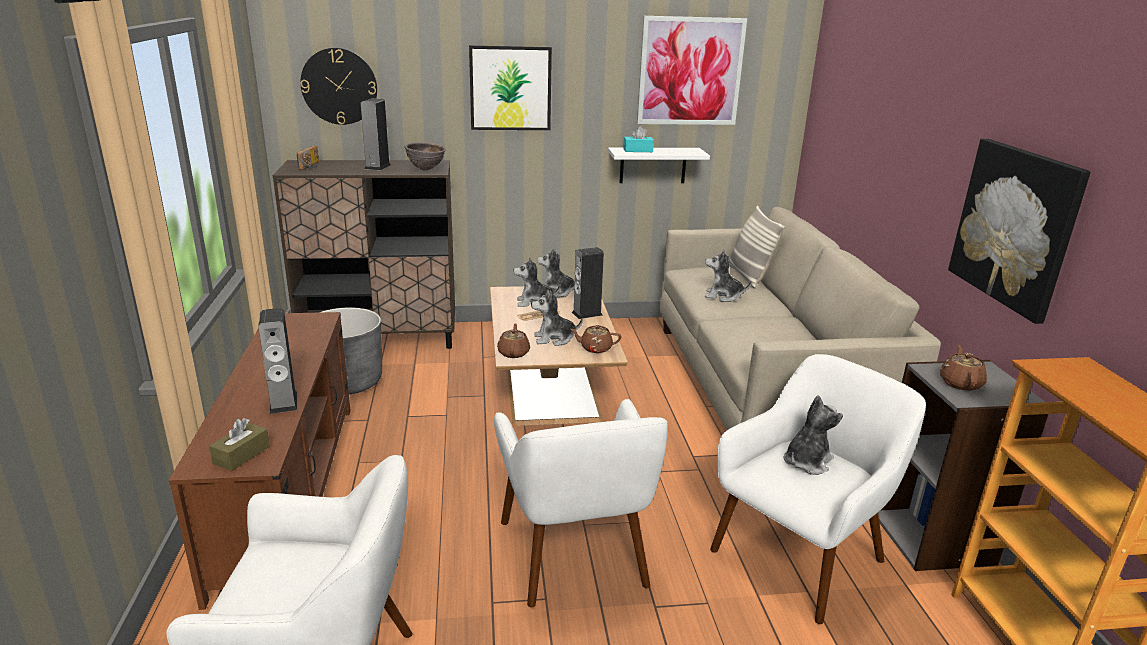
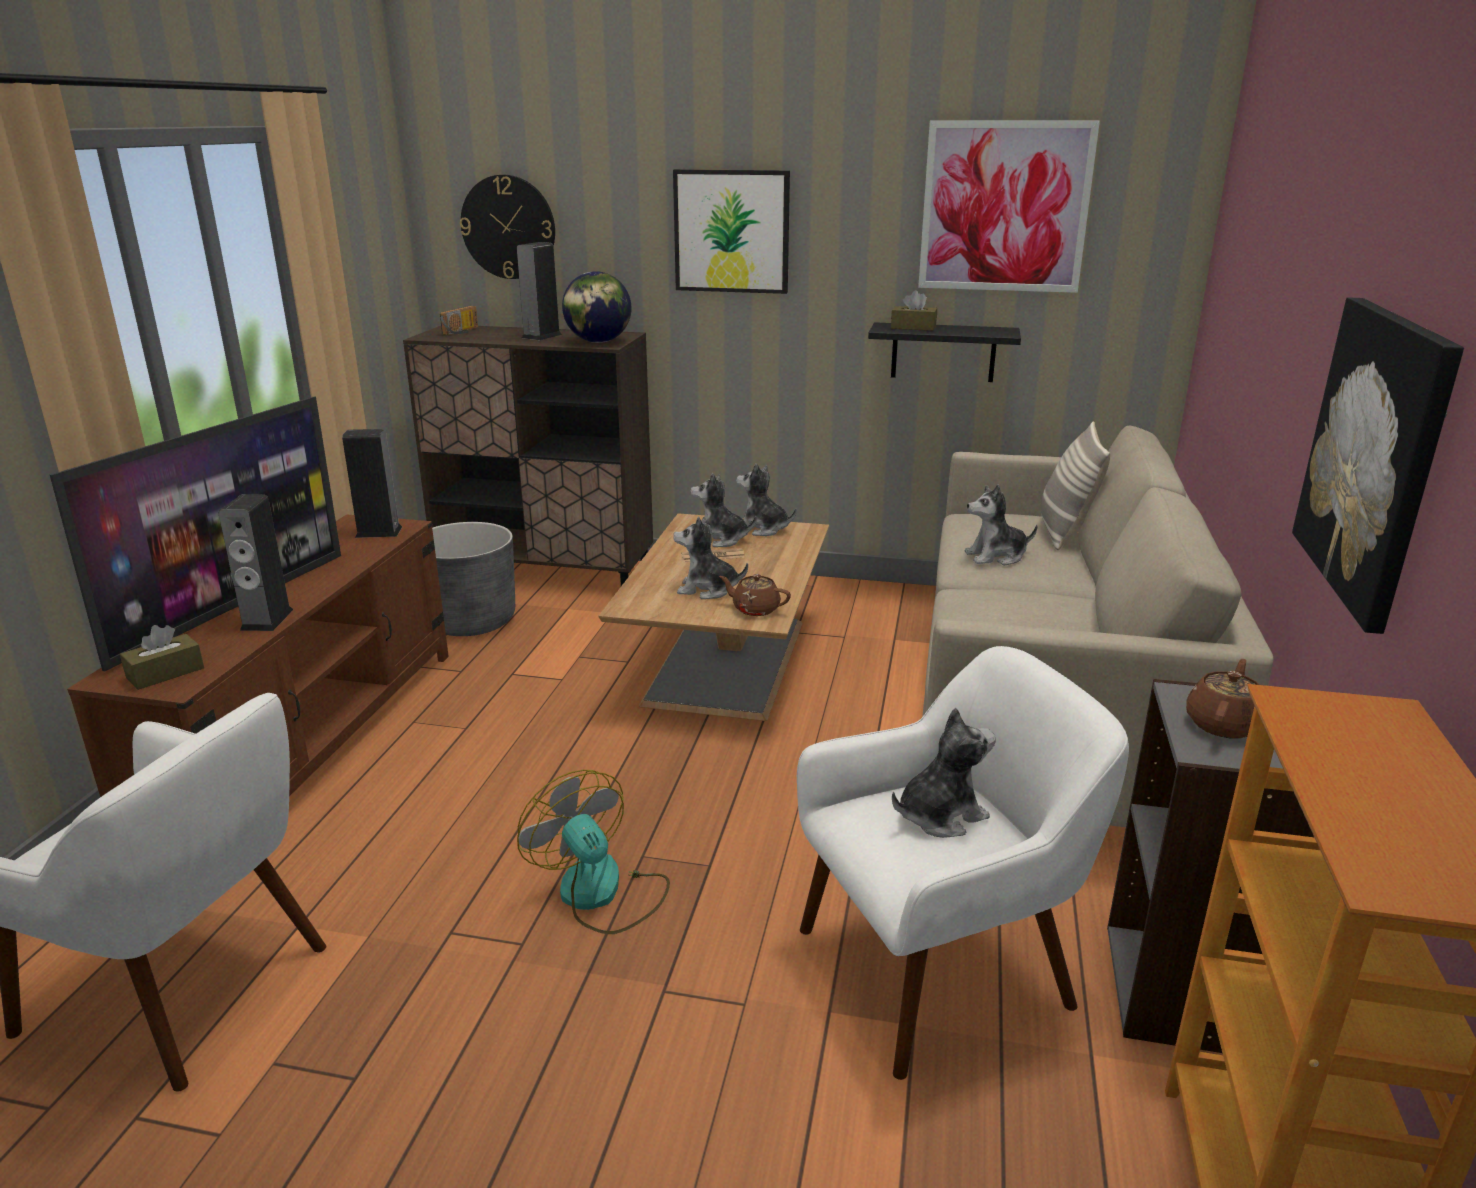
camera: 20 degrees right, 0 degrees up
(245, 396) = (232, 606): none -> television
(426, 169) = (598, 342): brown bowl -> globe
(513, 352) = (637, 601): brown teapot -> none
(574, 555) = (601, 894): white armchair -> fan
(587, 313) = (782, 561): speaker -> speaker (379, 532)
(638, 150) = (913, 327): turquoise tissue box -> brown tissue box
(653, 165) = (943, 352): white shelf -> black shelf
(723, 296) = (996, 556): plush toy -> plush toy turned 45 degrees counterclockwise

